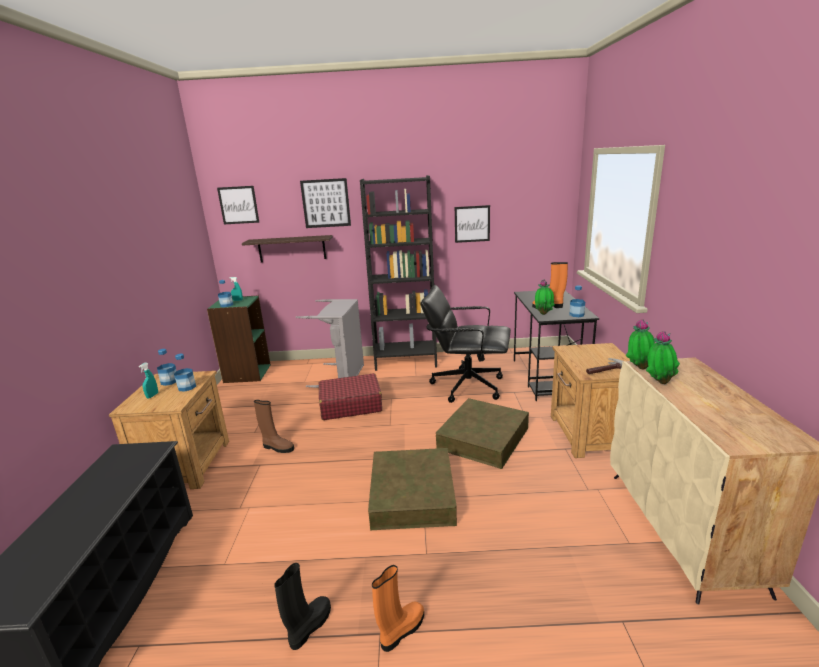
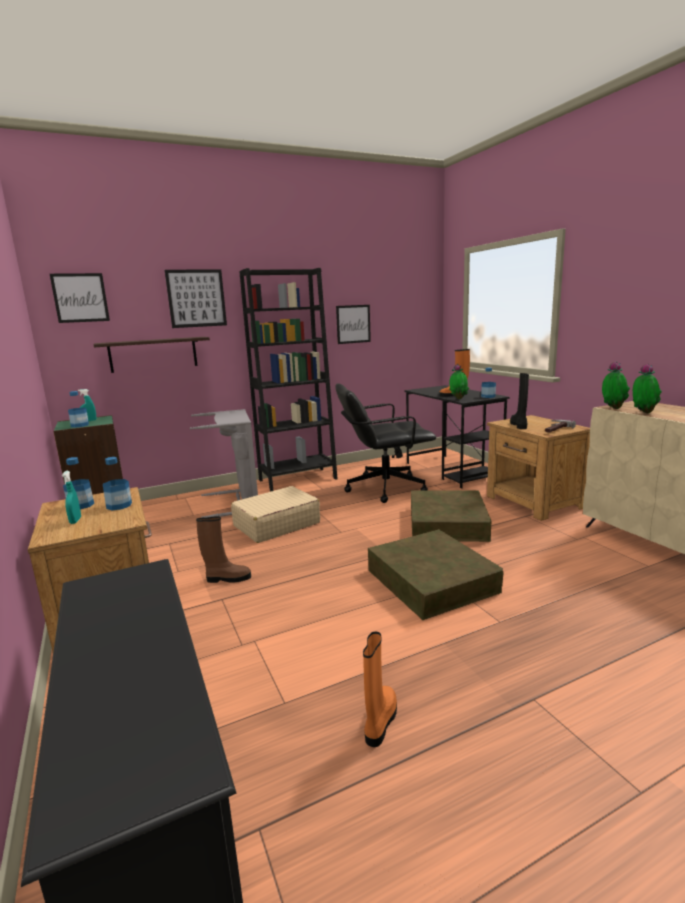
camera: 25 degrees left, 5 degrees down
(309, 627) = (456, 721): black boot -> black boot (519, 425)
(350, 405) = (276, 524): red suitcase -> beige suitcase
(401, 630) = (550, 689): orange boot -> orange boot (380, 721)

